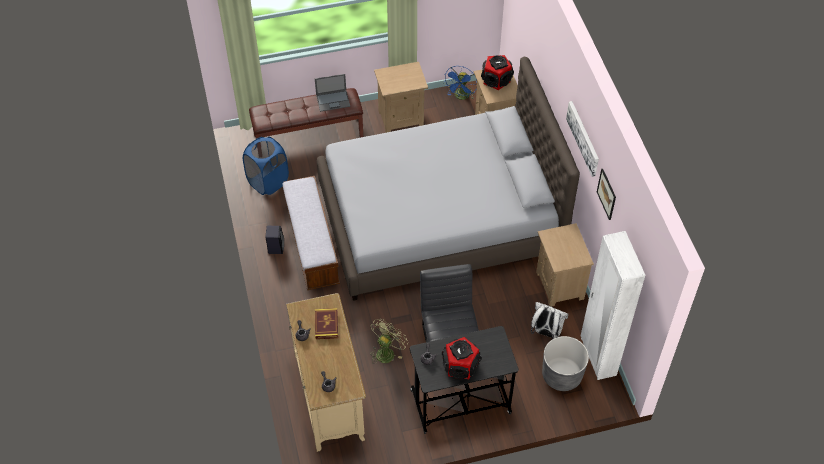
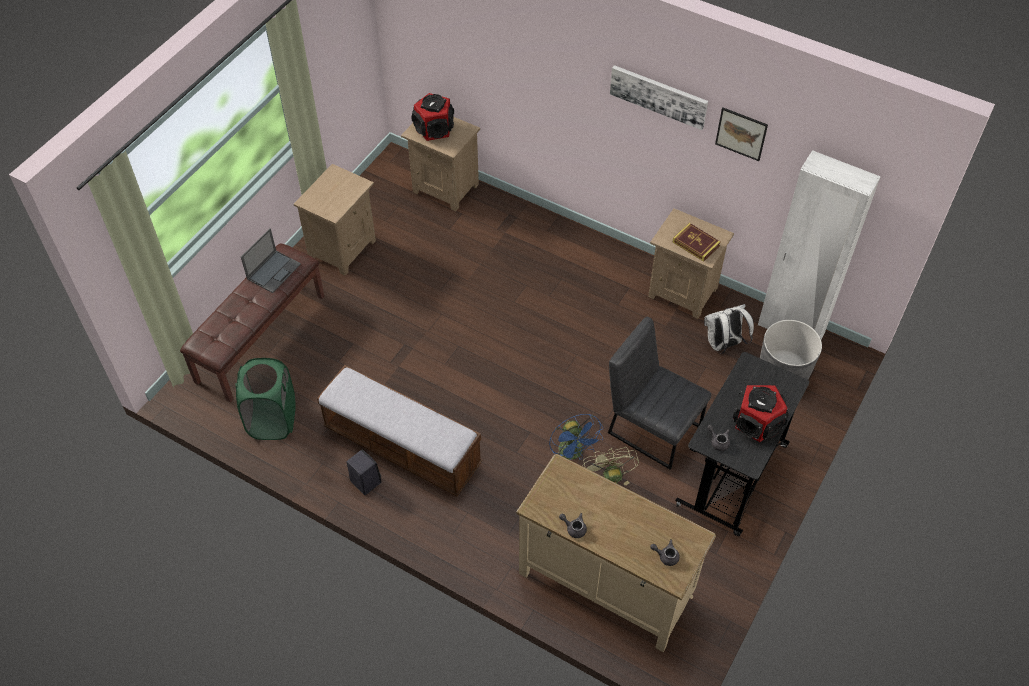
camera: 45 degrees left, 0 degrees up
(268, 182) = (272, 420): blue laundry basket -> green laundry basket
(326, 325) = (586, 496): book -> book (696, 244)
(440, 219) = (501, 317): grey bed -> none
(461, 97) = (379, 185): blue fan -> blue fan (574, 453)

